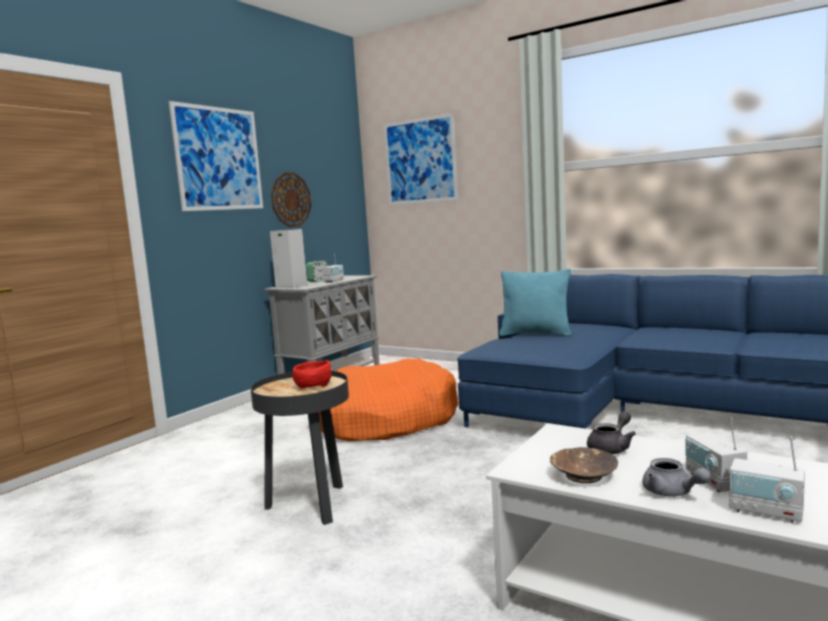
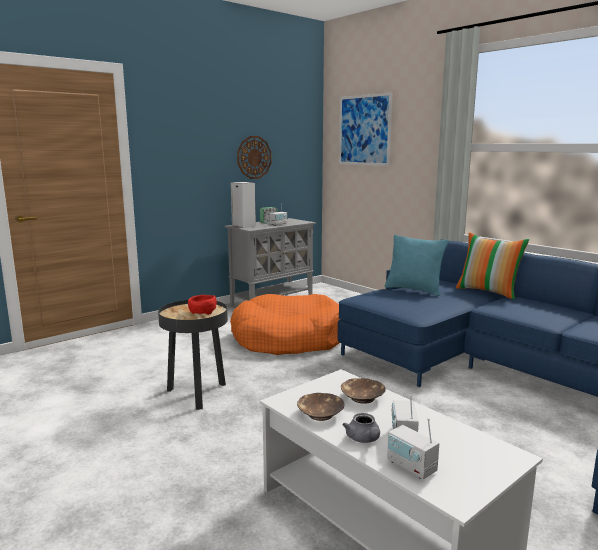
camera: 15 degrees right, 5 degrees up
(218, 159) = (195, 126): picture -> none
(611, 448) = (362, 397): grey teapot -> brown bowl
(617, 326) = (488, 292): none -> pillow

